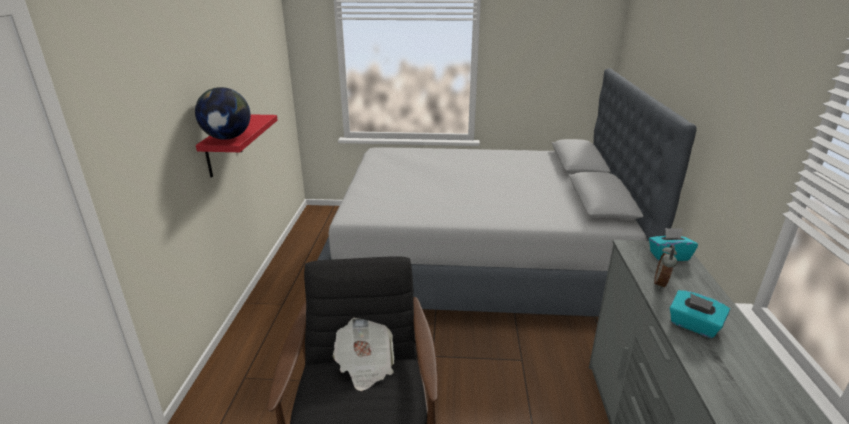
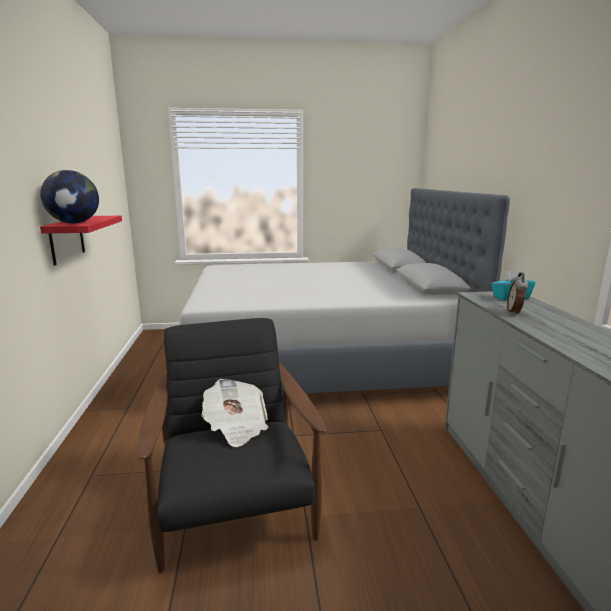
camera: 10 degrees left, 10 degrees down
(693, 325) = (558, 332): turquoise tissue box -> none

